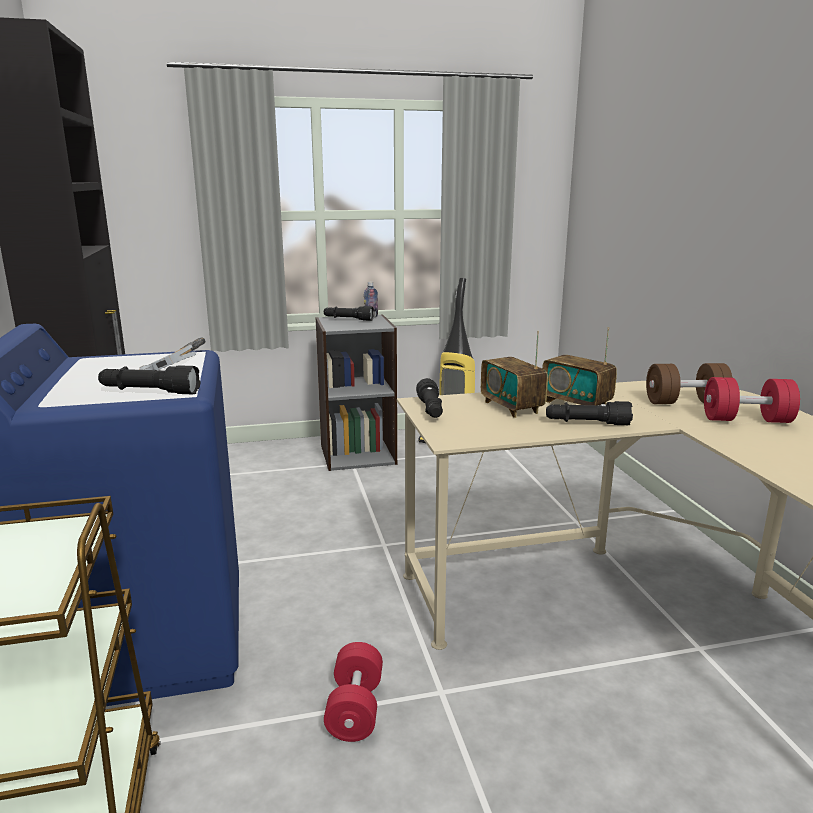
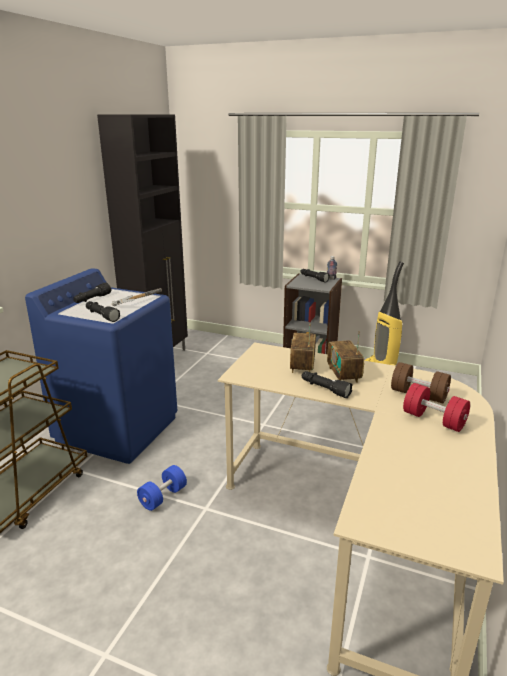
camera: 35 degrees right, 5 degrees up
(355, 708) = (163, 497): red dumbbell -> blue dumbbell
(430, 410) = (257, 354): black flashlight -> black flashlight (92, 299)

